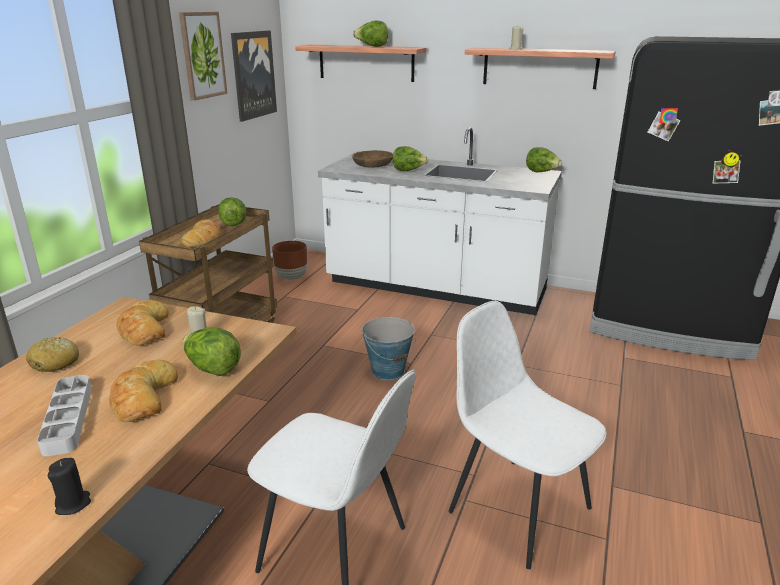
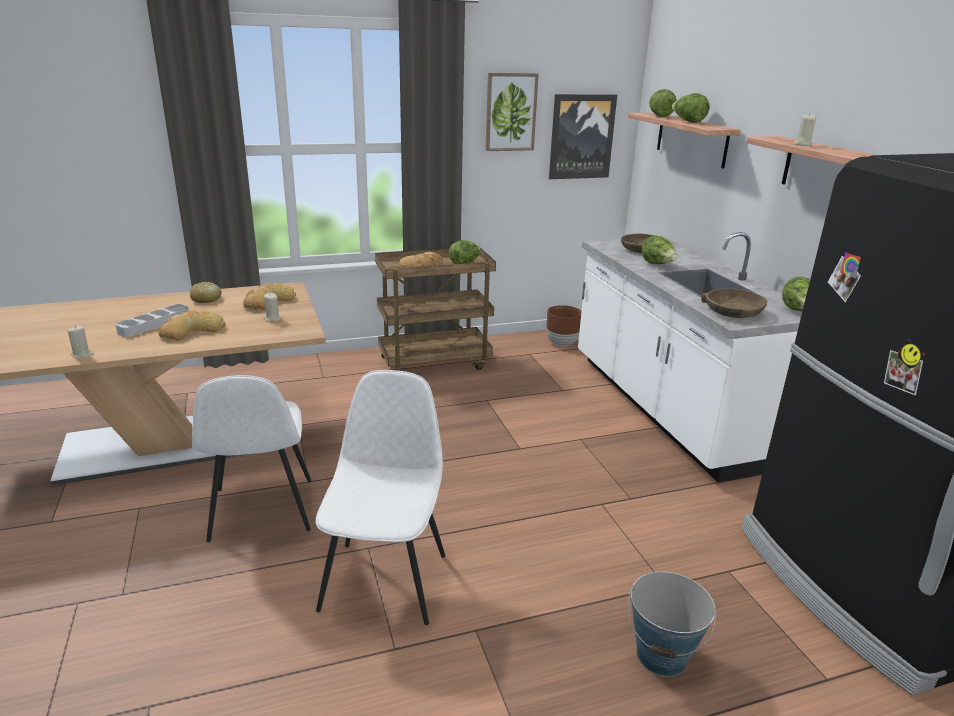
camera: 50 degrees right, 0 degrees up
(73, 504) = (82, 355): black candle -> beige candle
(212, 369) = (241, 335): lettuce -> lettuce (659, 116)
(388, 371) = (492, 443): bucket -> bucket (662, 656)
(521, 183) = (733, 312): none -> brown bowl

